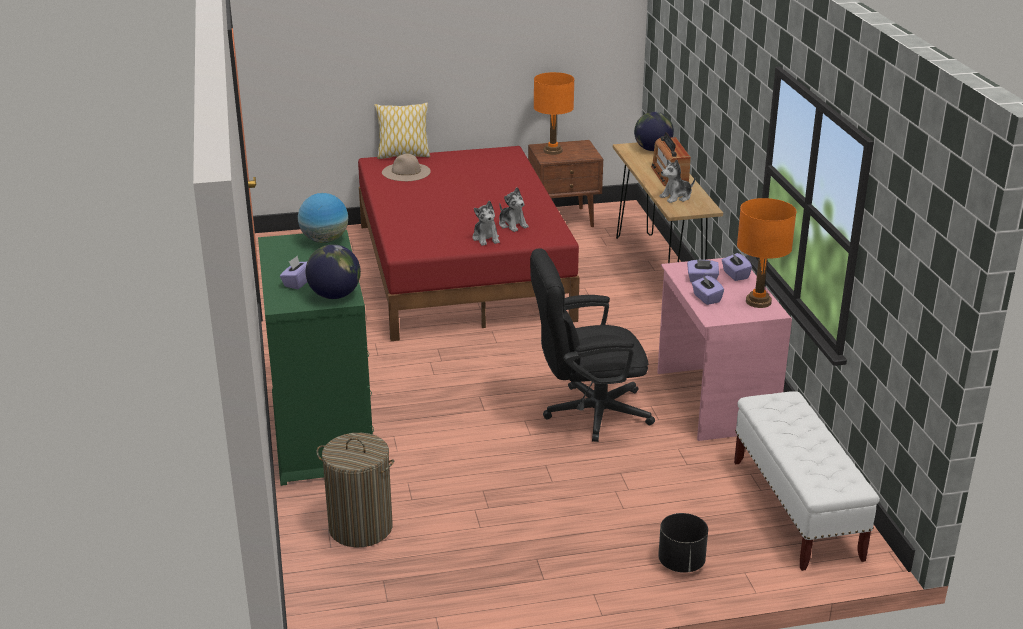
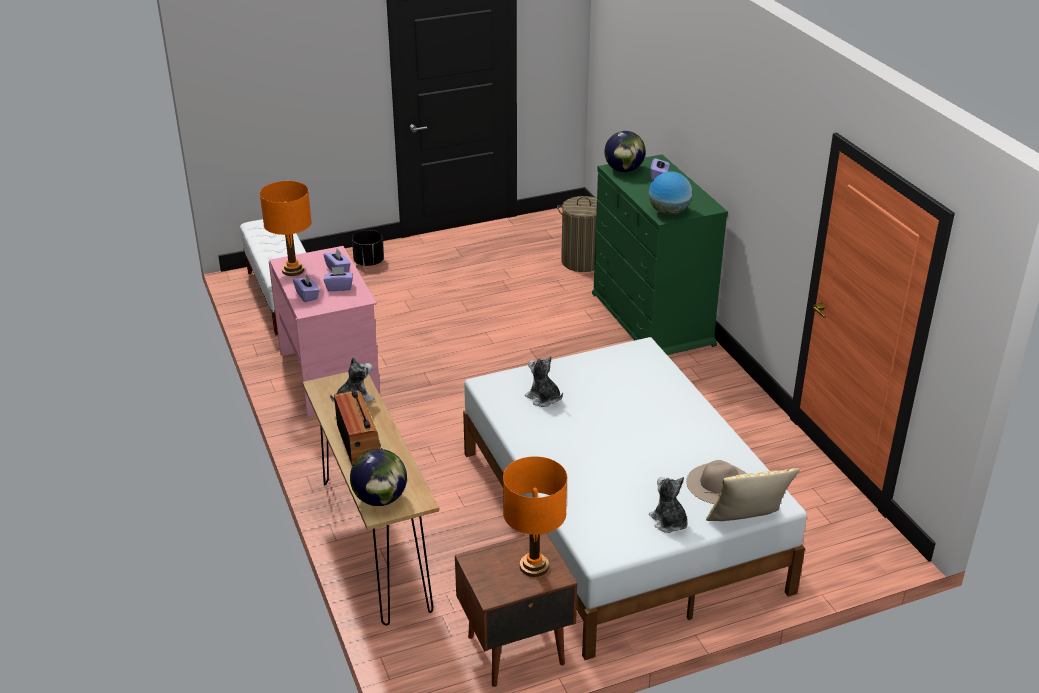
camera: 170 degrees right, 5 degrees up
(462, 270) = (618, 519): red bed -> white bed
(486, 238) = (565, 375): plush toy -> plush toy (669, 522)
(587, 413) = (441, 354): black office chair -> none

